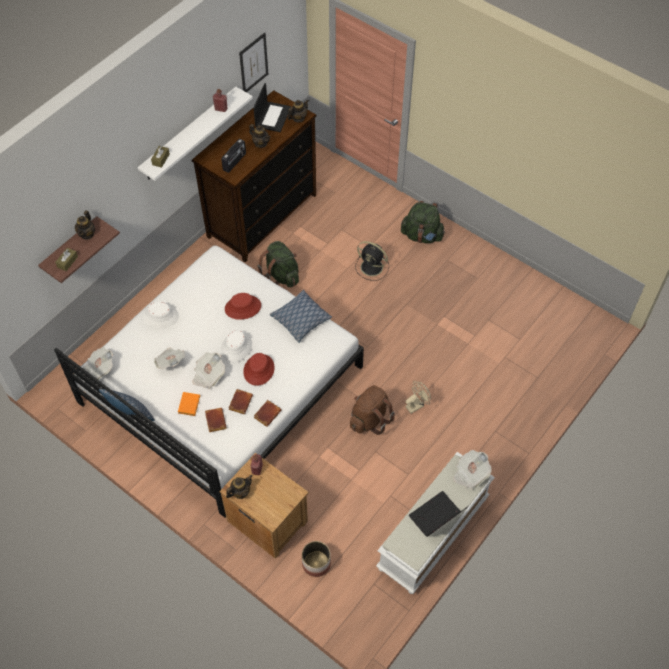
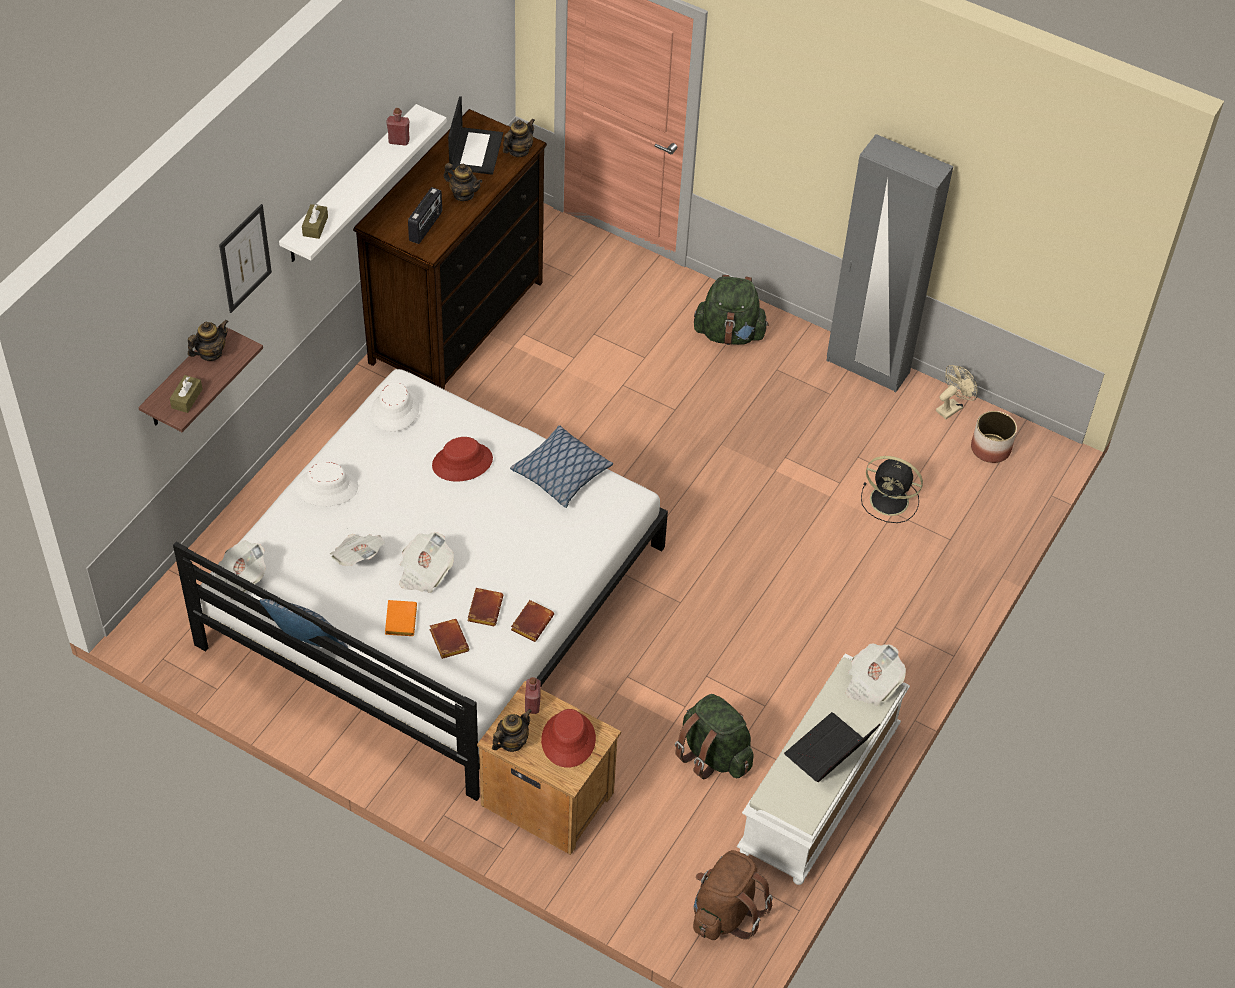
camera: 10 degrees left, 5 degrees down
(87, 234) = (210, 353): teapot -> teapot turned 135 degrees counterclockwise
(236, 347) = (462, 524): white hat -> white hat (394, 410)
(253, 63) = (441, 65): picture -> picture (245, 258)
(258, 370) = (506, 556): red hat -> red hat (568, 739)
(281, 275) = (505, 415): green backpack -> green backpack (713, 754)
(316, 563) = (638, 856): planter -> planter (990, 449)
(370, 419) = (689, 627): brown backpack -> brown backpack (725, 912)
(372, 267) = (655, 390): black fan -> black fan (891, 501)
(417, 405) = (762, 598): beige fan -> beige fan (952, 407)
(502, 263) = (867, 367): none -> grey wardrobe

